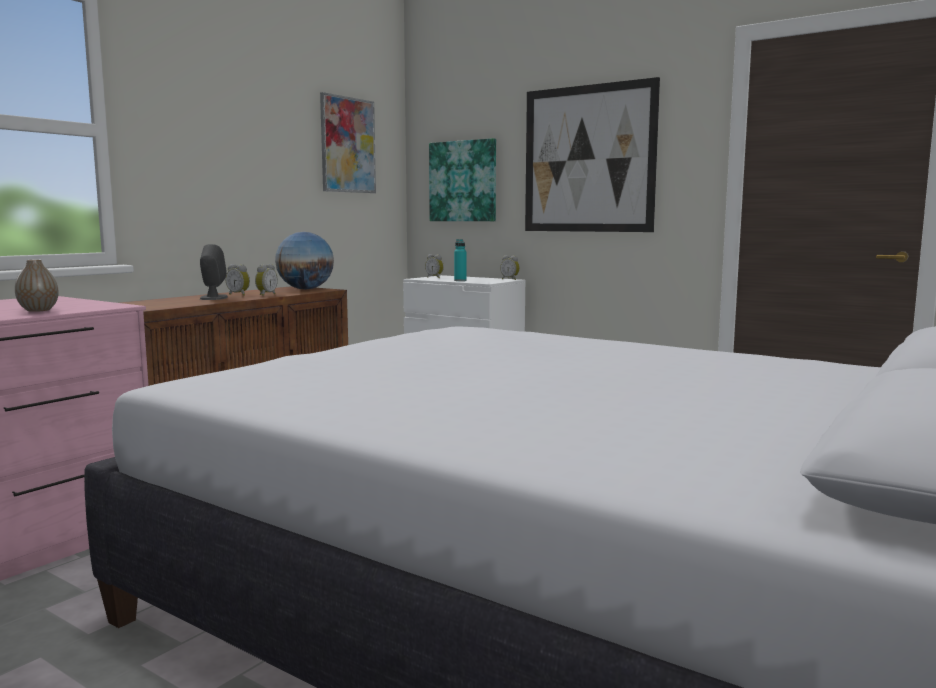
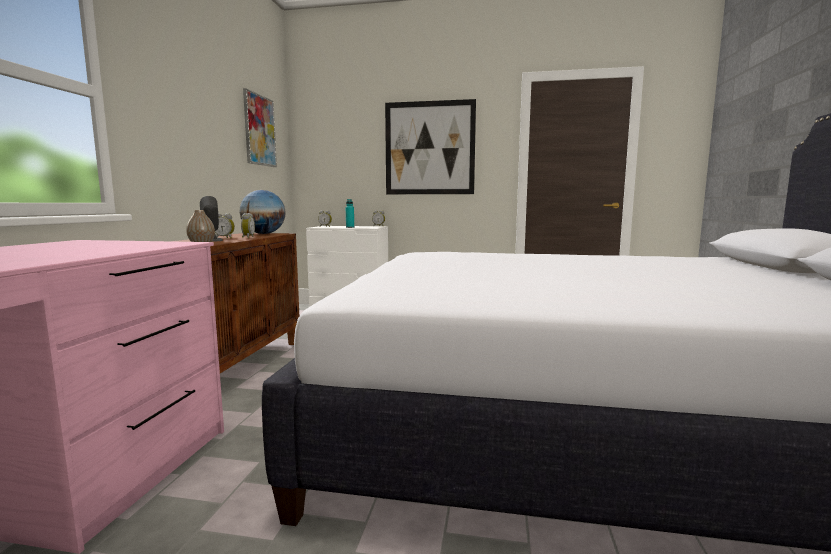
camera: 25 degrees left, 0 degrees up
(38, 310) = (121, 248): vase -> vase (201, 244)
(463, 181) = (337, 161): picture -> none

